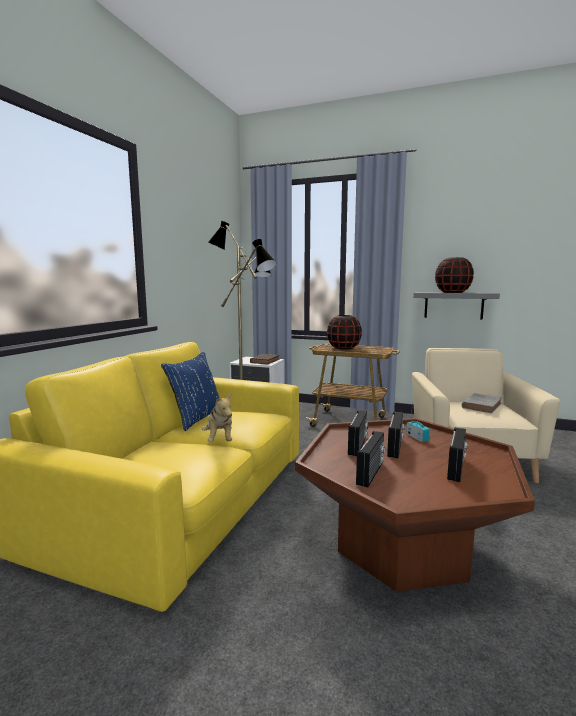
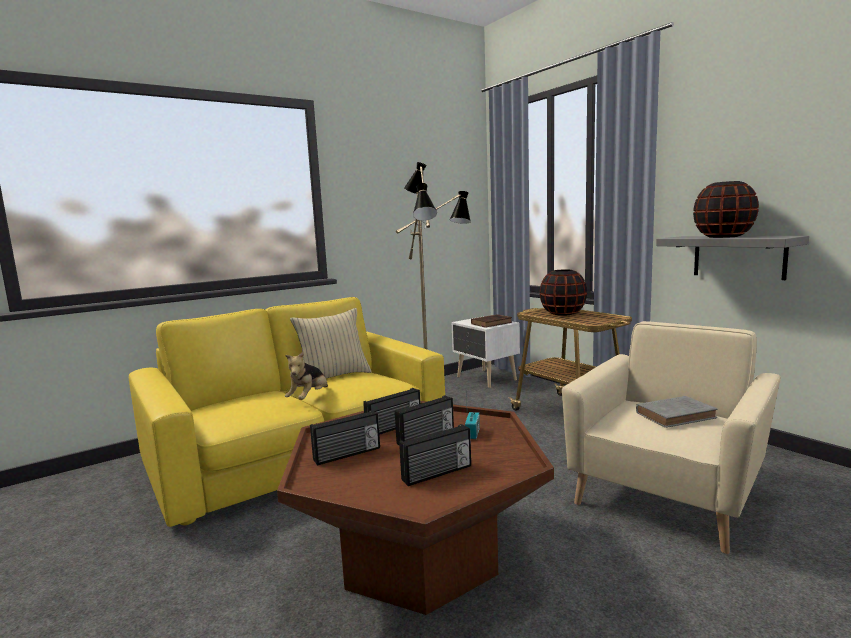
camera: 35 degrees right, 0 degrees up
(196, 419) = (334, 376): blue pillow -> beige pillow

